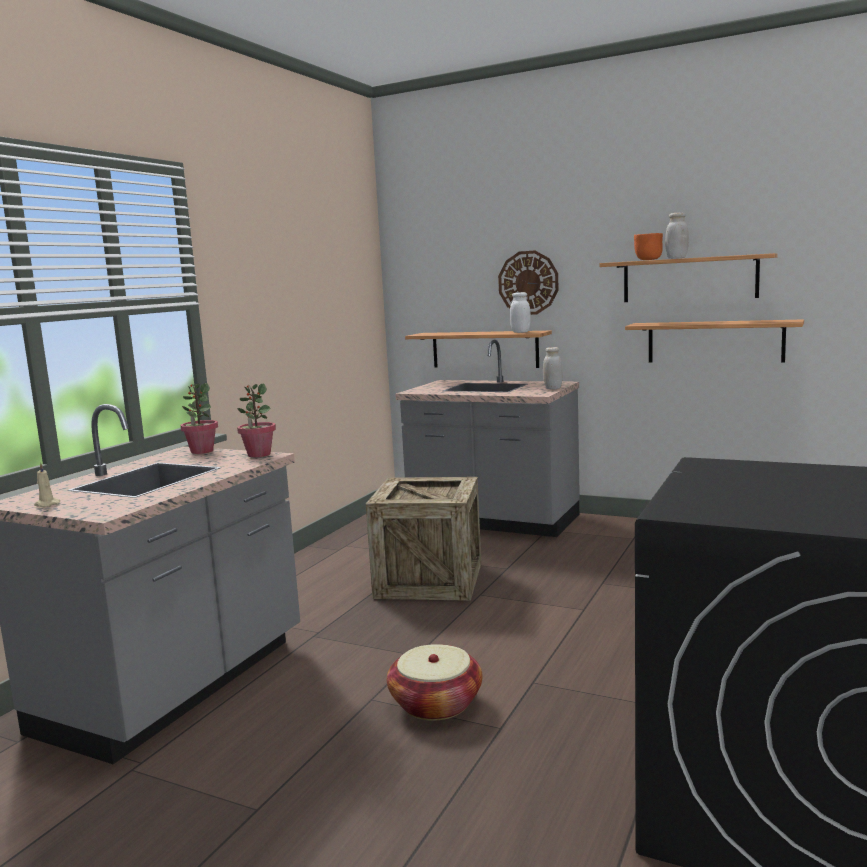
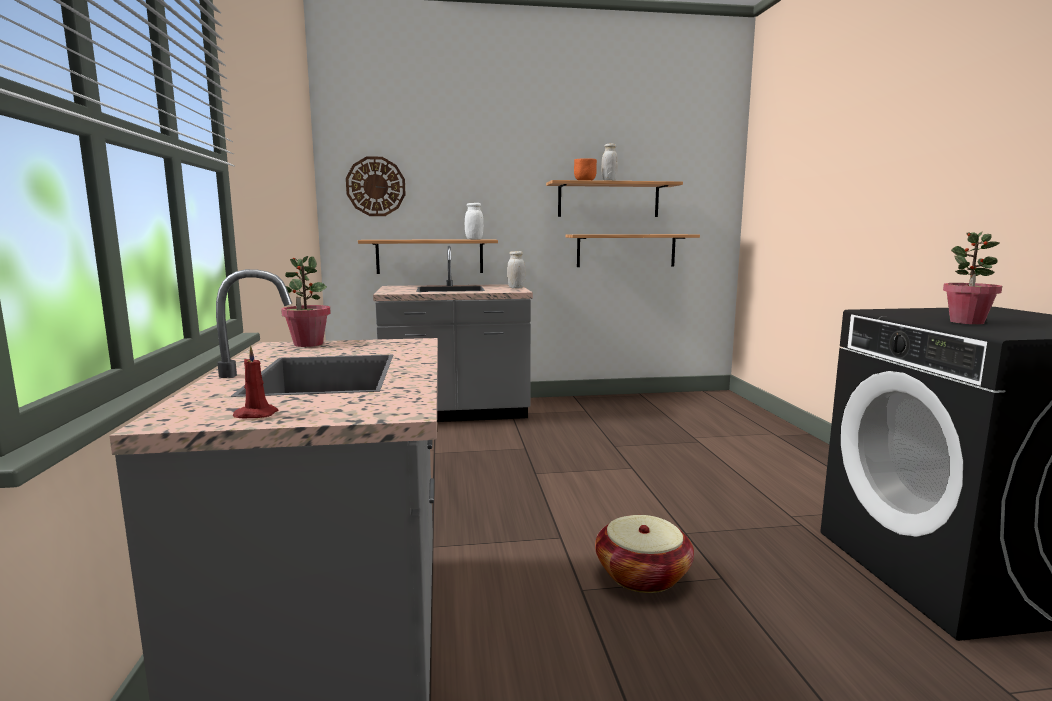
camera: 35 degrees left, 0 degrees up
(46, 504) = (254, 415): beige candle -> red candle
(258, 454) = (399, 341): potted plant -> potted plant (966, 322)
(429, 580) = (472, 470): crate -> none
(528, 283) = (473, 196): wall clock -> wall clock (376, 186)

